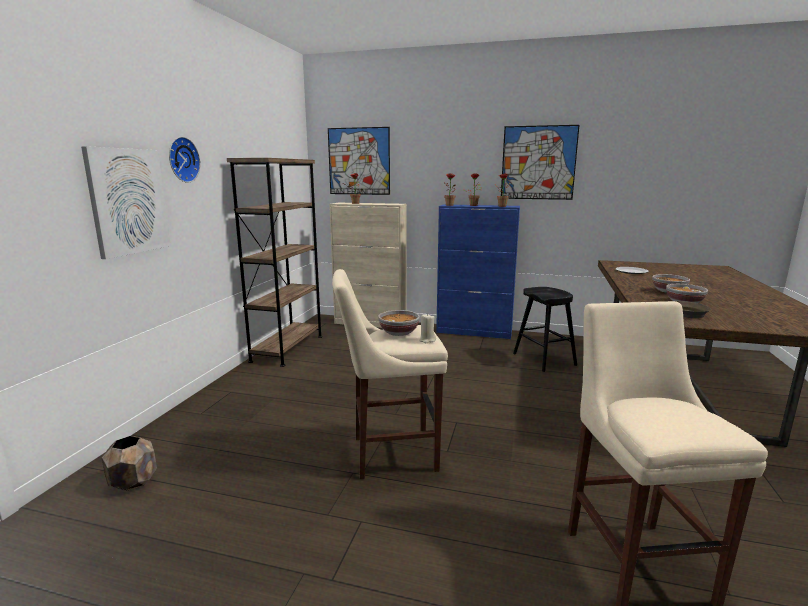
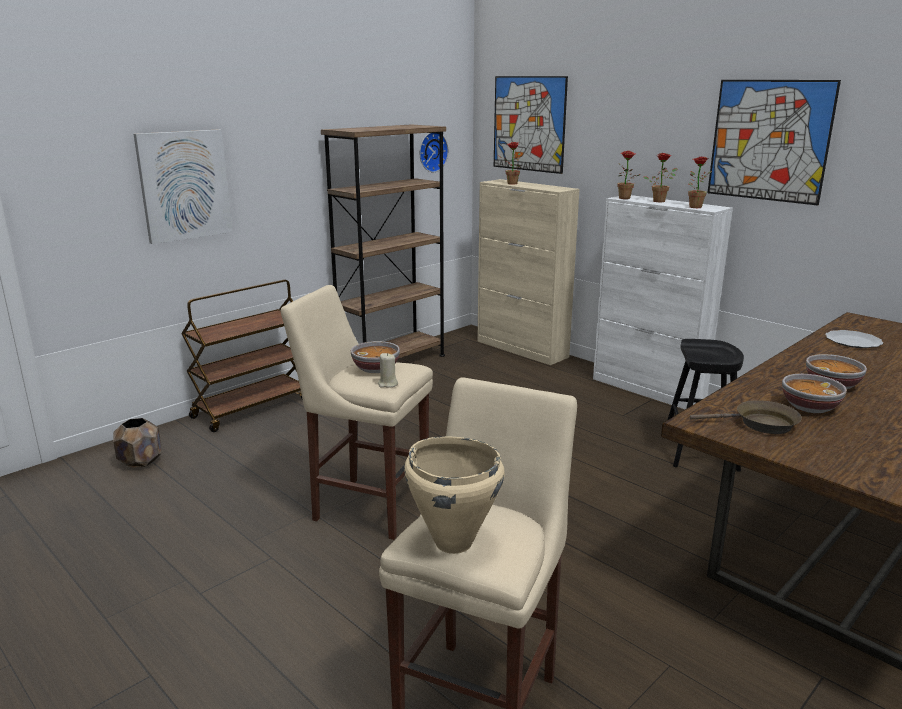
camera: 30 degrees right, 5 degrees up
(182, 159) = (256, 136): wall clock -> wall clock (431, 151)
(202, 406) = (252, 408): none -> brown cart
(474, 332) = (648, 389): blue cabinet -> white cabinet
(678, 427) = (453, 542): none -> beige cooking pot

